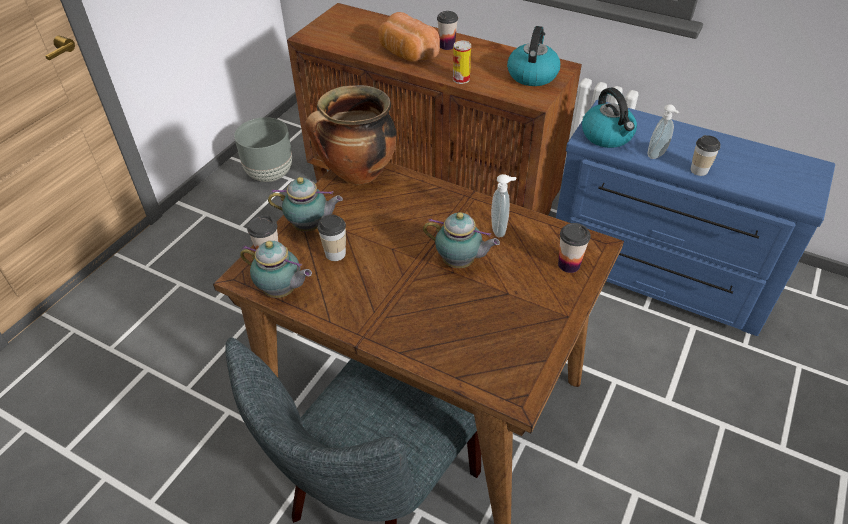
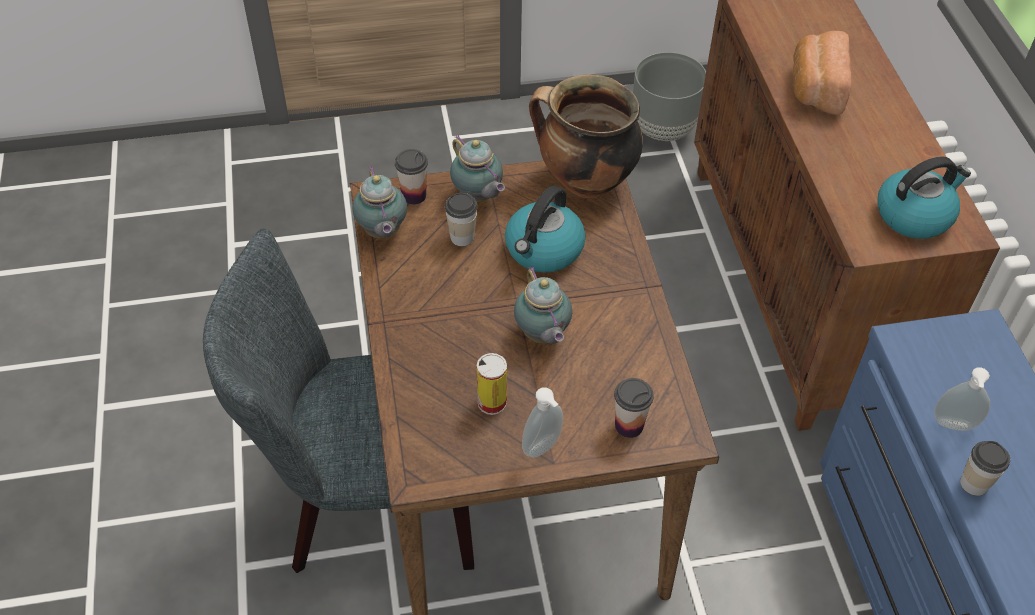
camera: 50 degrees right, 5 degrees up
(447, 46) = (875, 111): cup -> none
(461, 79) = (825, 160): can -> can (492, 402)
(500, 229) = (623, 339): soap dispenser -> soap dispenser (543, 448)
(607, 136) = (932, 357): kettle -> kettle (544, 250)

